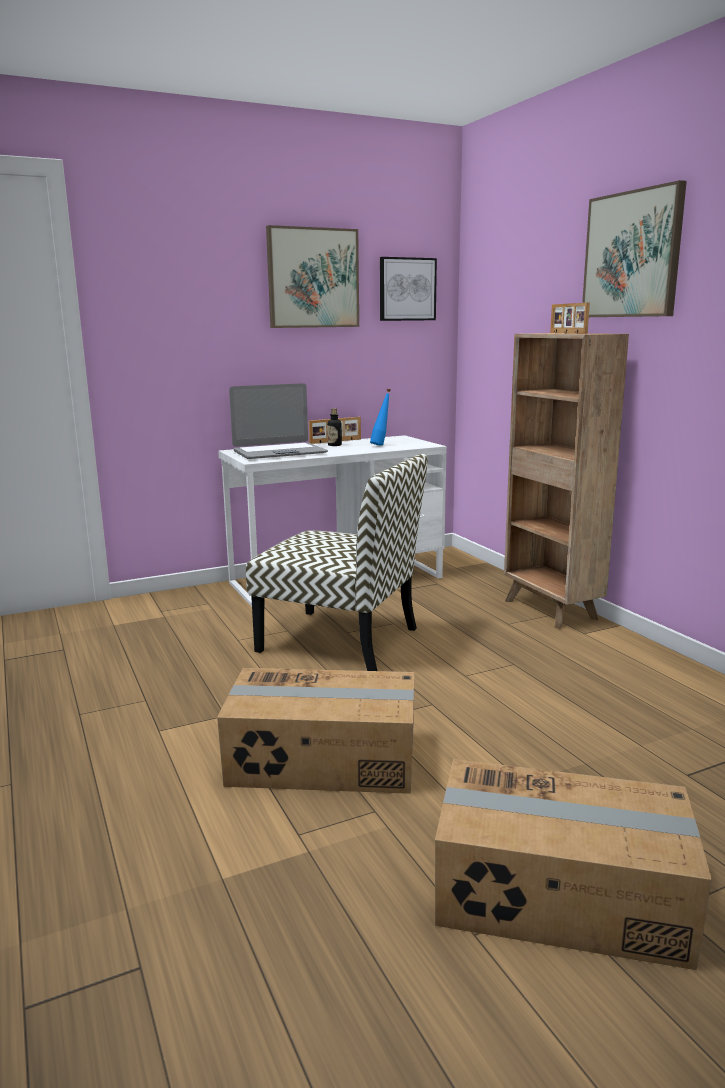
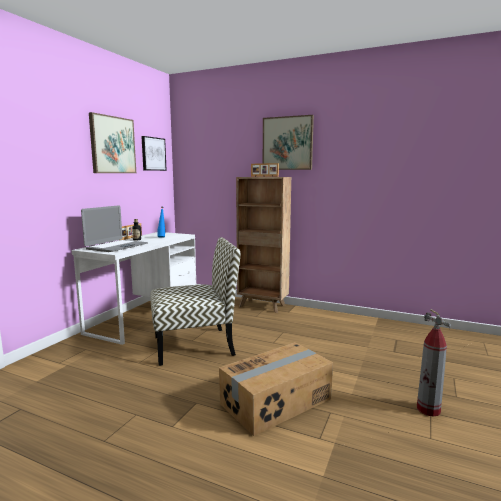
camera: 40 degrees left, 5 degrees down
(561, 896) = (428, 410): cardboard box -> fire extinguisher

